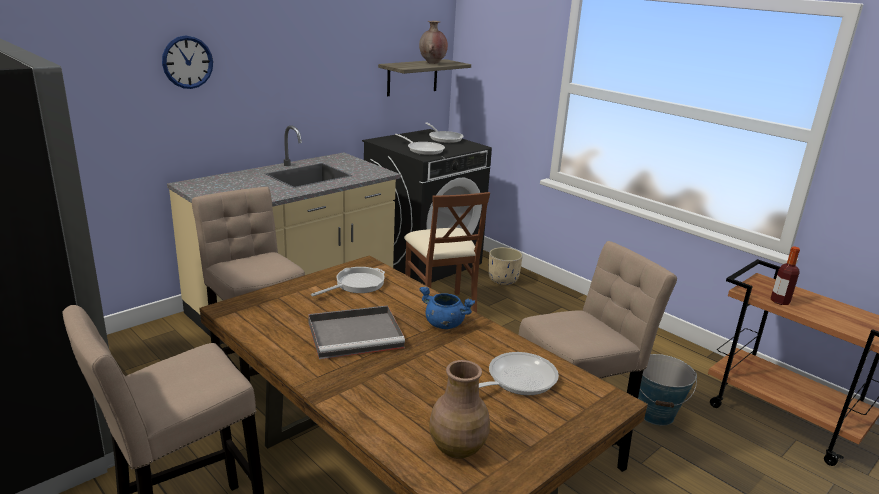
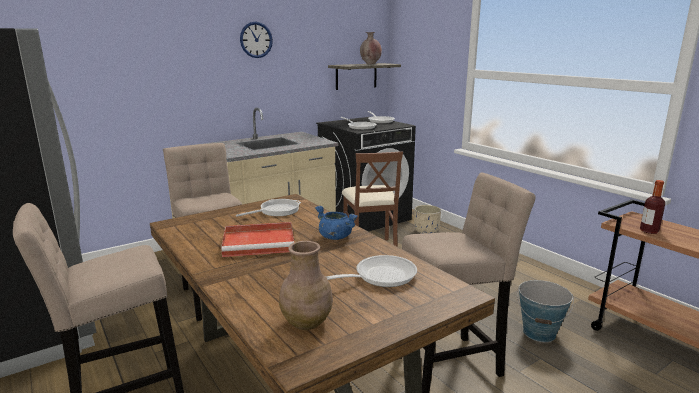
camera: 10 degrees right, 5 degrees down
(187, 62) = (177, 59): wall clock -> wall clock (256, 40)
(357, 335) = (260, 242): grey tray -> red tray

